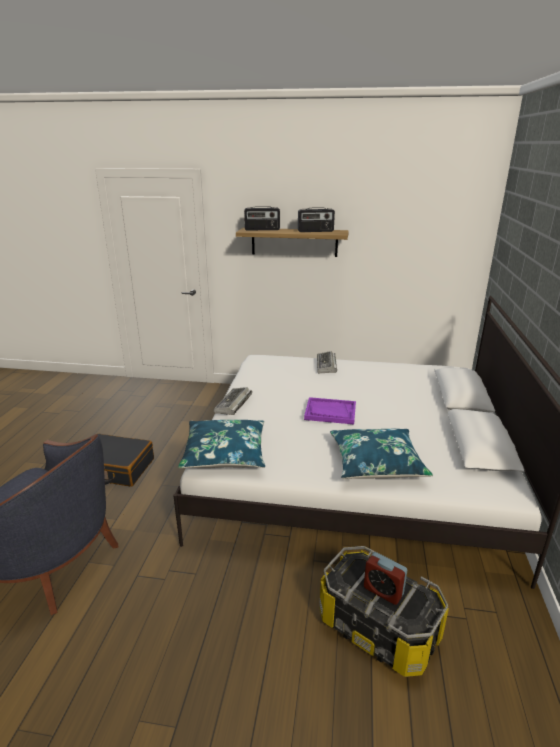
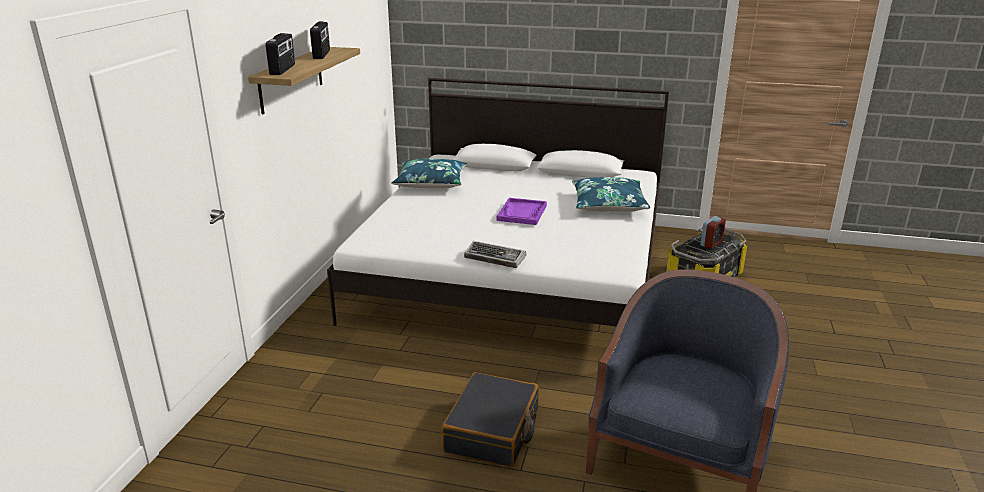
camera: 85 degrees left, 0 degrees up
(225, 453) = (600, 263): blue pillow -> blue pillow (430, 183)
(326, 365) = (406, 207): keyboard -> none

